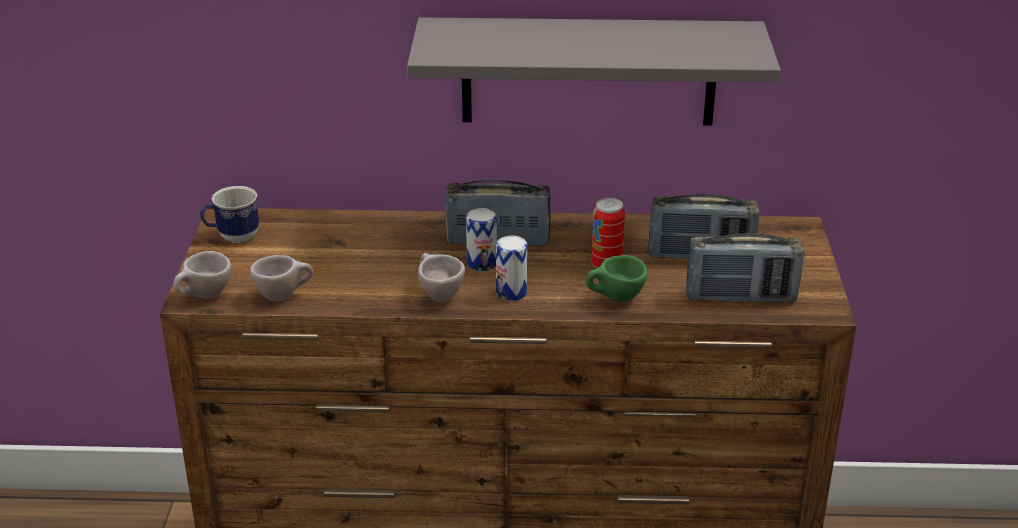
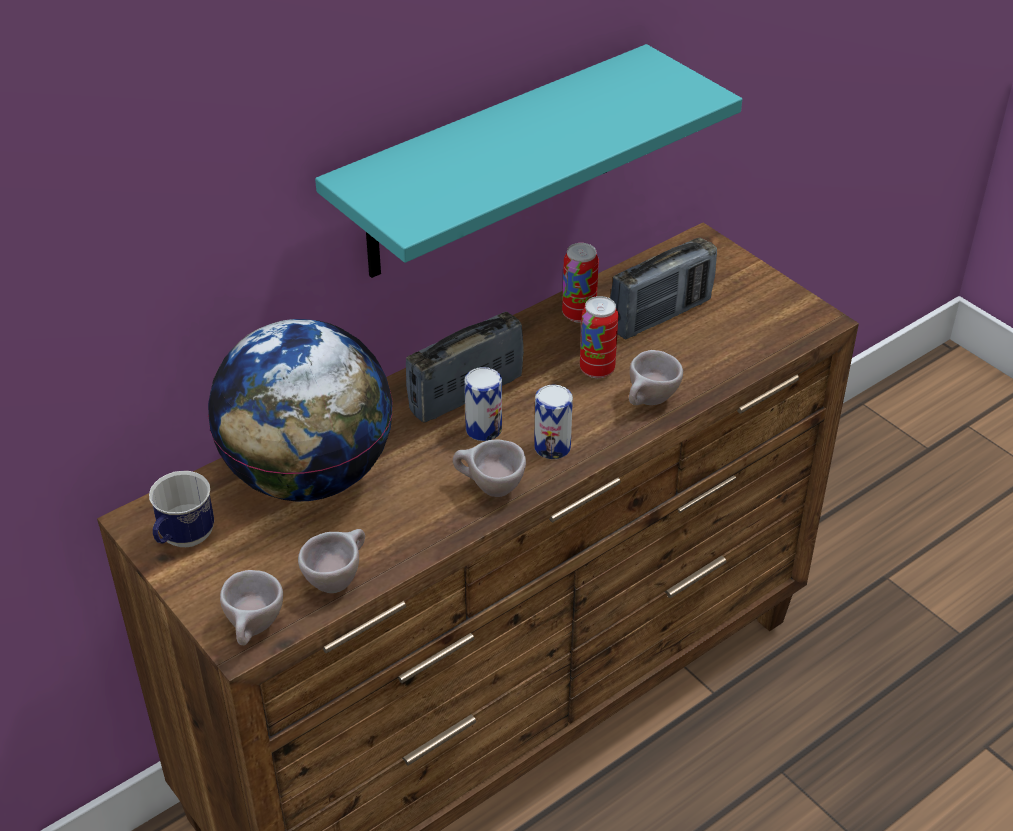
camera: 40 degrees left, 10 degrees up
(343, 239) = (308, 476): none -> globe
(588, 71) = (491, 165): grey shelf -> turquoise shelf
(615, 299) = (649, 403): green cup -> beige cup
(641, 231) = (579, 314): none -> can
(740, 297) = (744, 343): radio -> none

